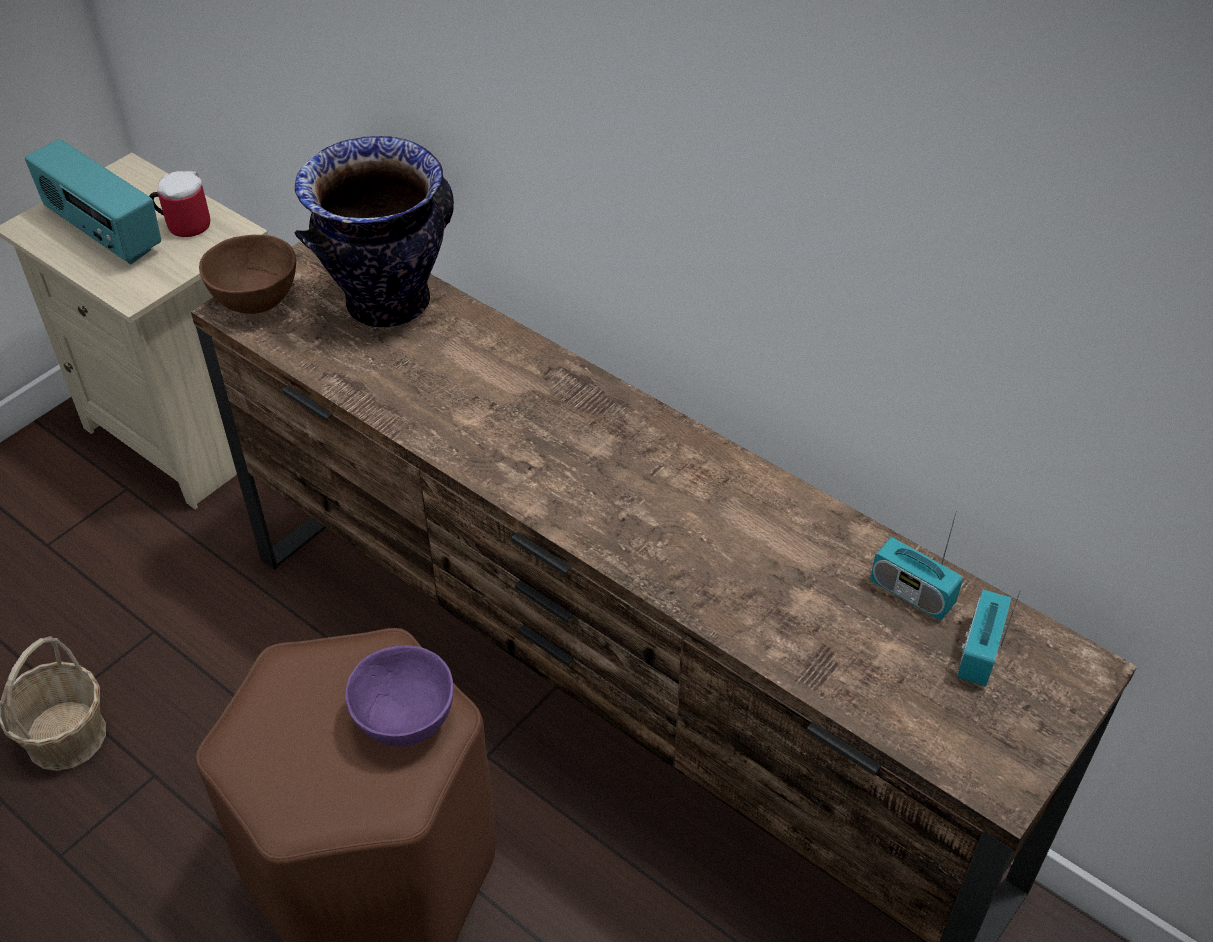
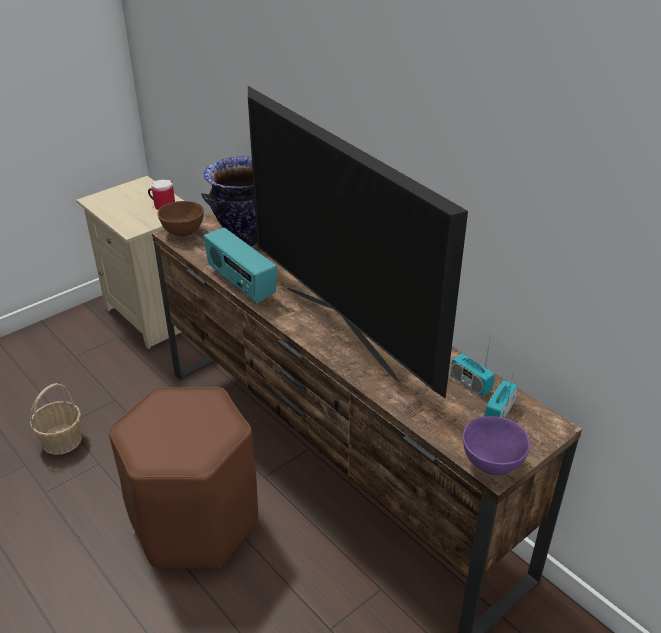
camera: 10 degrees right, 10 degrees down
(103, 233) = (124, 205): radio -> radio (241, 284)
(405, 723) = (212, 427): purple bowl -> purple bowl (491, 464)
(637, 502) = (341, 330): none -> television

